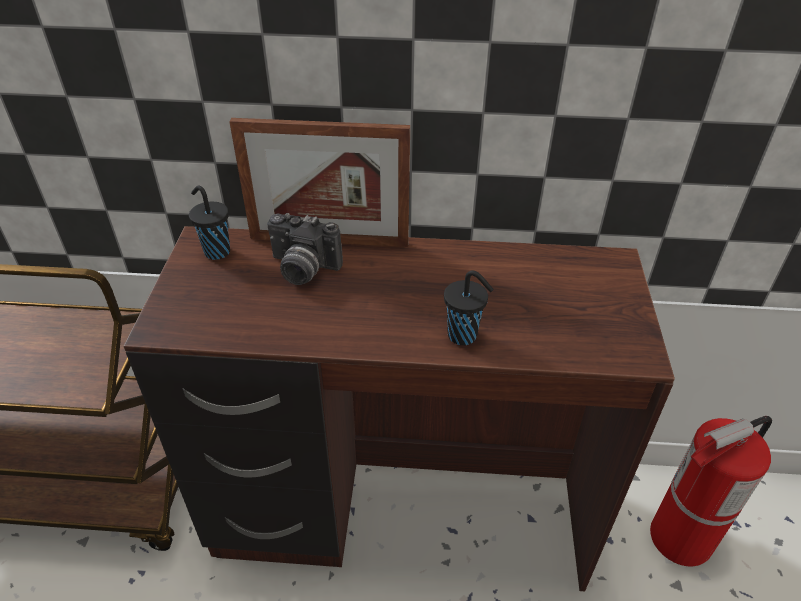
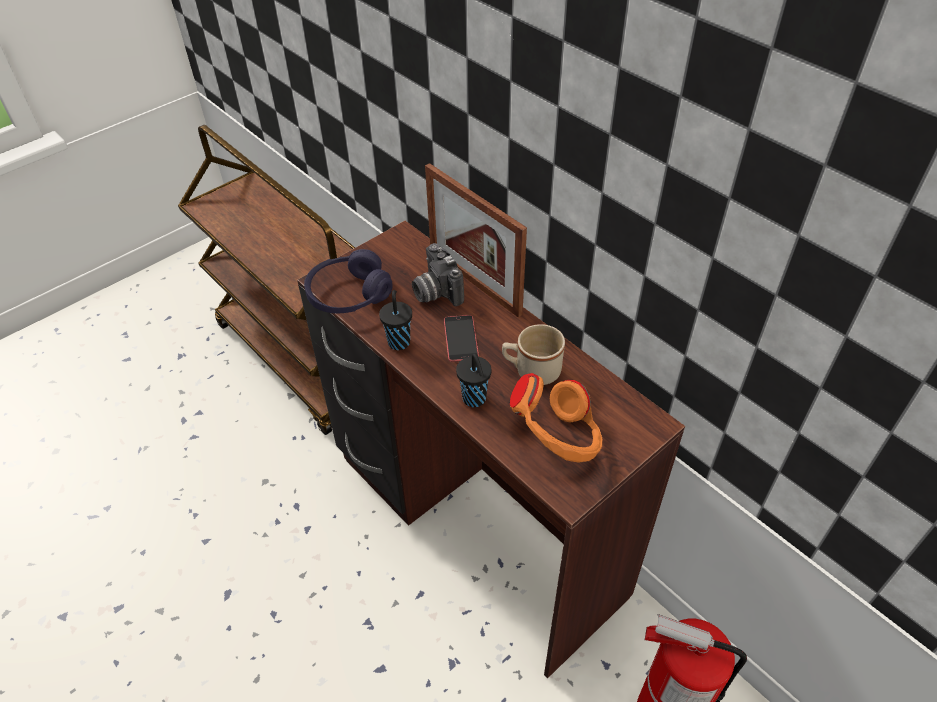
camera: 45 degrees right, 5 degrees up
(210, 324) = (349, 295): none -> purple headphones
(216, 251) = (402, 249): black cup -> black cup (399, 341)
(380, 293) = (461, 338): none -> phone
(477, 281) = (531, 371): none -> beige mug
(573, 321) = (557, 440): none -> orange headphones

